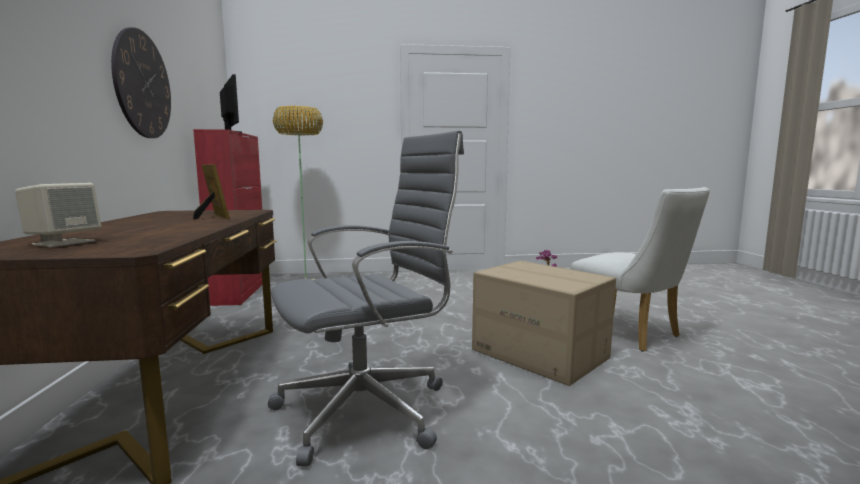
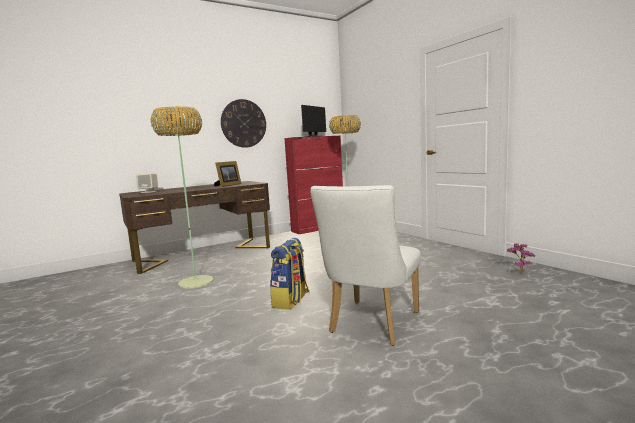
camera: 65 degrees right, 0 degrees up
(368, 409) = (196, 282): grey office chair -> floor lamp
(540, 354) = (291, 301): cardboard box -> backpack

